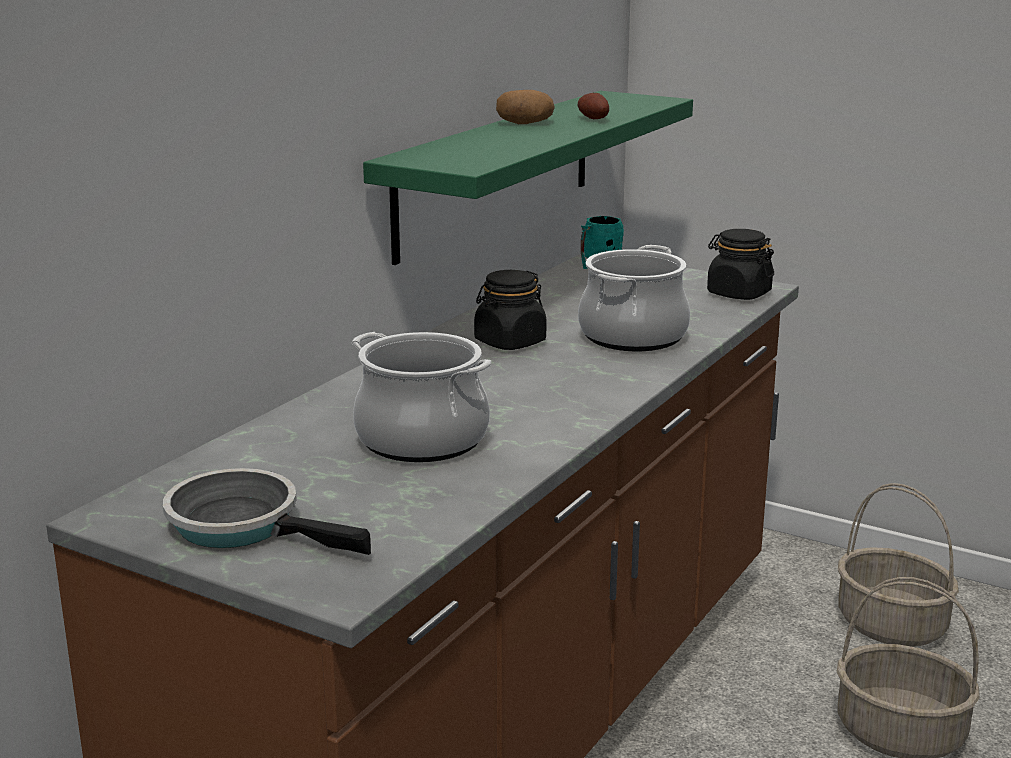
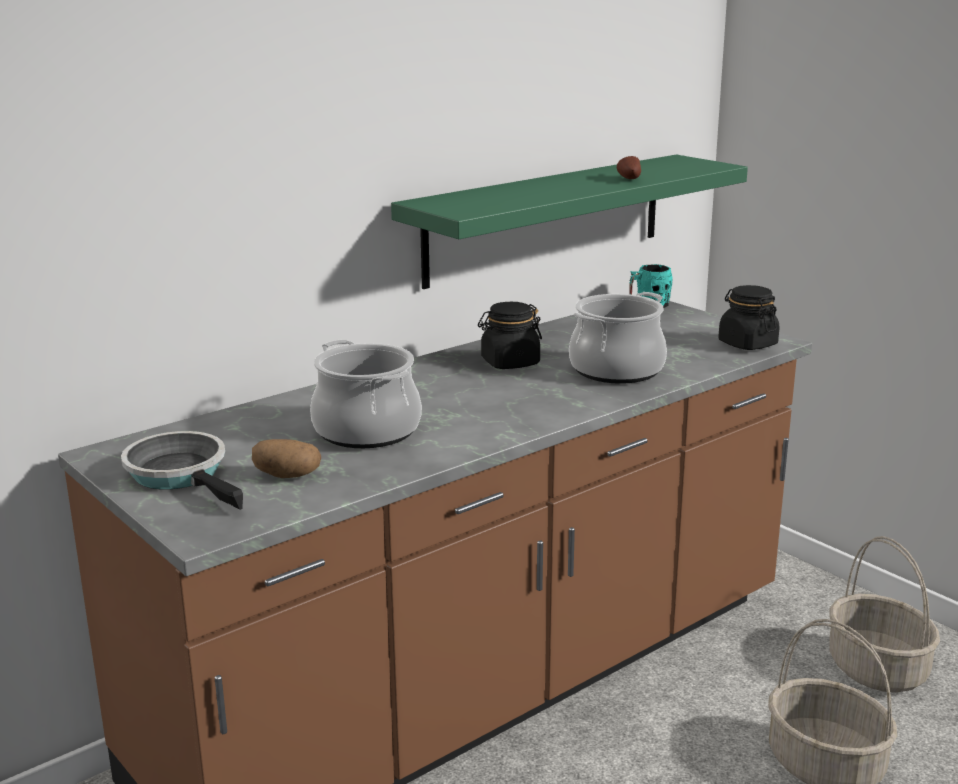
camera: 20 degrees right, 0 degrees up
(525, 123) = (565, 179): potato -> potato (286, 475)

